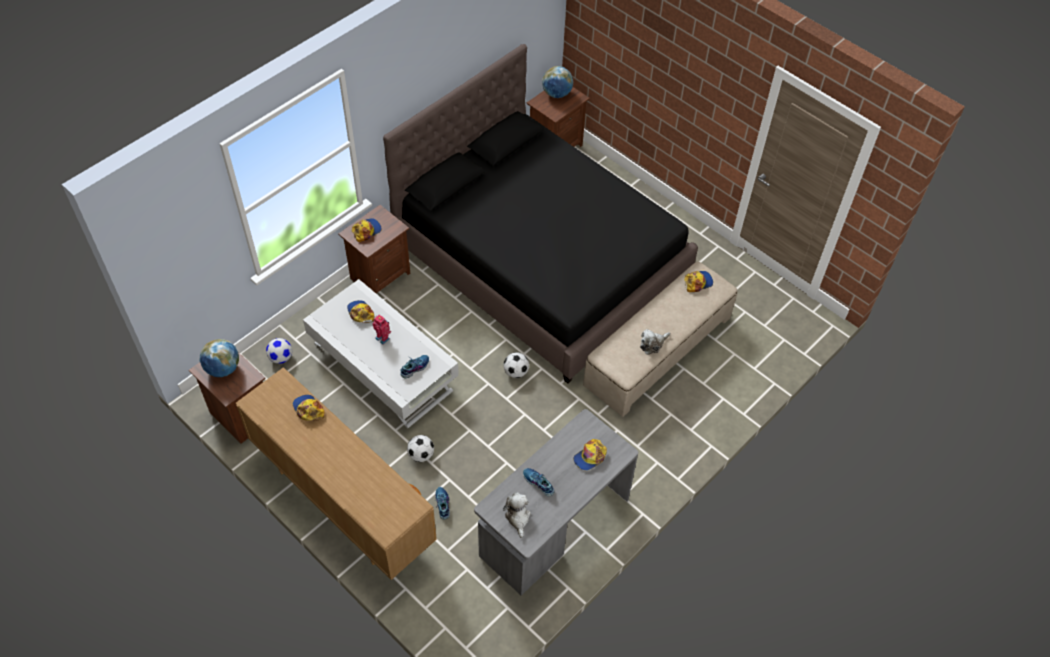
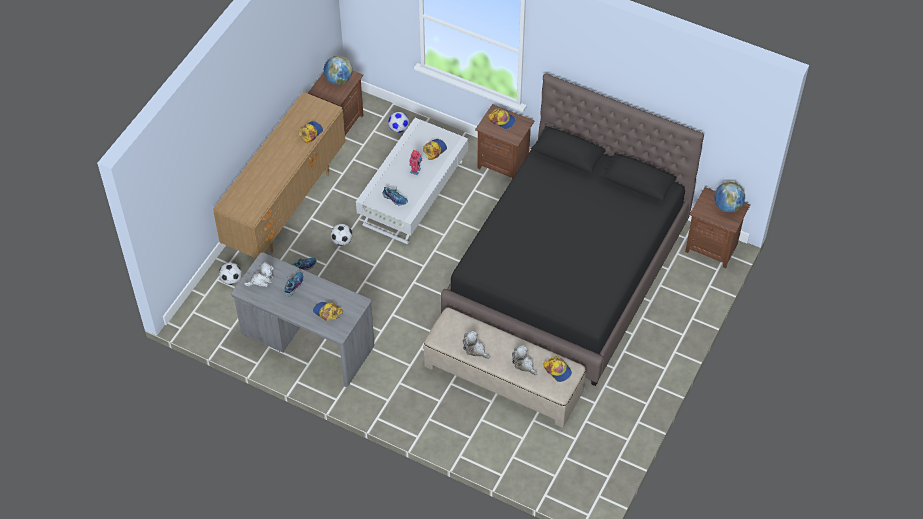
camera: 75 degrees right, 0 degrees up
(516, 372) = (441, 282): football -> football (231, 279)
(683, 308) = (524, 364): none -> plush toy

